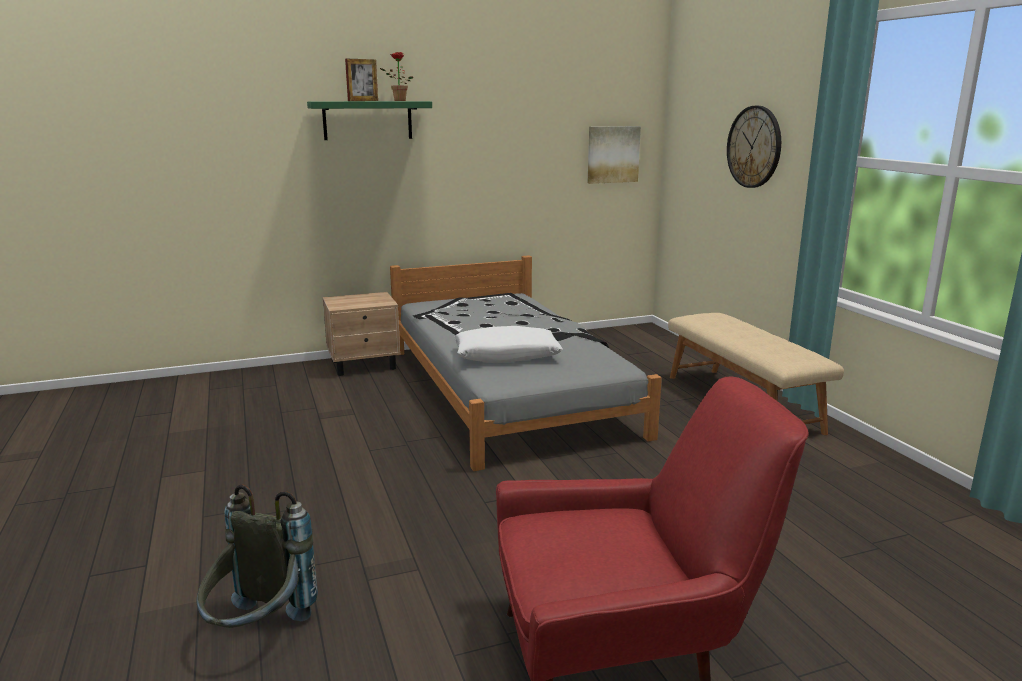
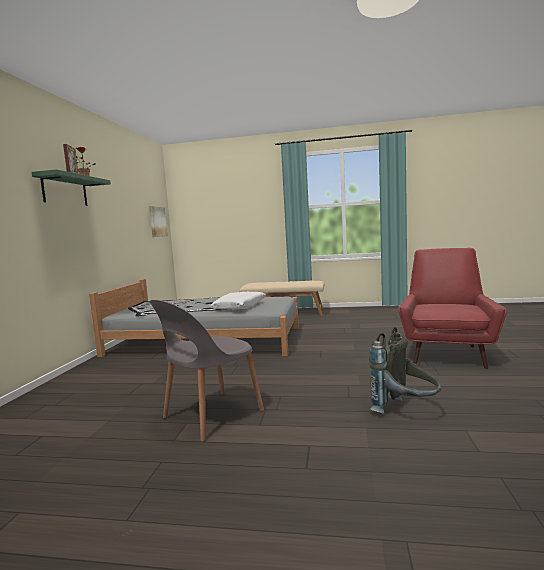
camera: 60 degrees left, 10 degrees down
(226, 478) = (211, 415): none -> grey chair
(364, 365) = (99, 365): beige nightstand -> none
(754, 147) = (241, 209): wall clock -> none

